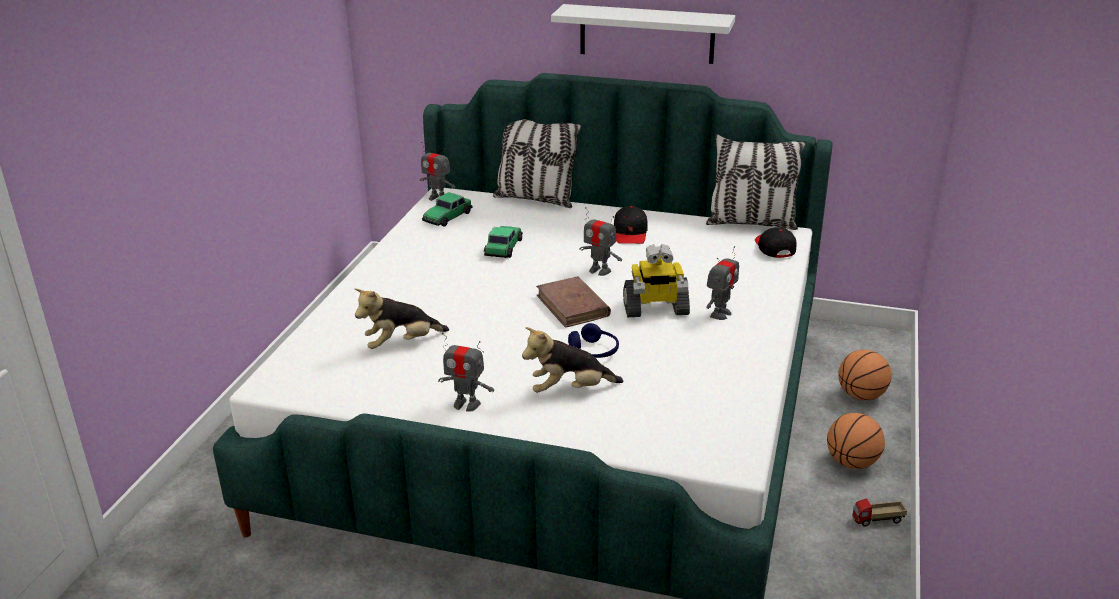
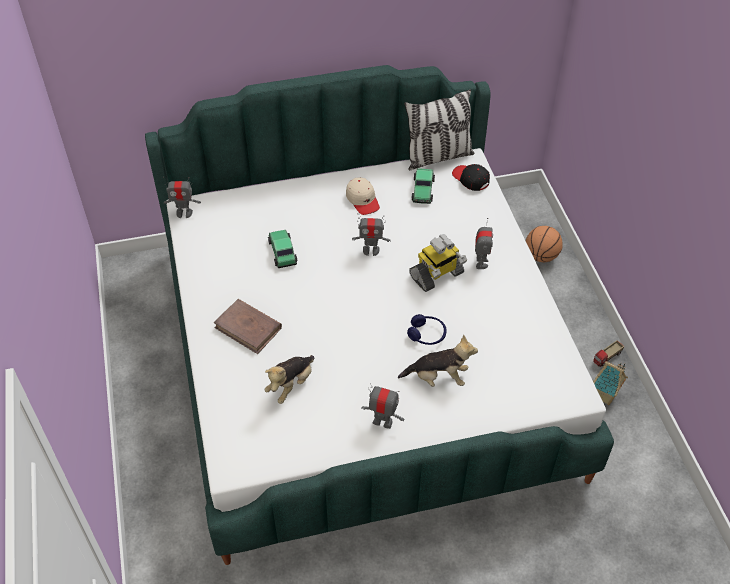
camera: 30 degrees left, 20 degrees up
(447, 217) = (210, 233): toy car -> toy car (423, 190)
(466, 404) = (382, 422): toy robot -> toy robot turned 150 degrees counterclockwise
(536, 199) = (263, 186): pillow -> none
(570, 390) = (438, 378): plush toy -> plush toy turned 135 degrees counterclockwise
(572, 306) = (379, 295): brown book -> brown book (248, 328)
(630, 233) = (362, 200): black cap -> beige cap
(646, 34) = (332, 35): white shelf -> none
(843, 558) = (605, 396): none -> toy house
(852, 463) = (568, 317): basketball -> none

